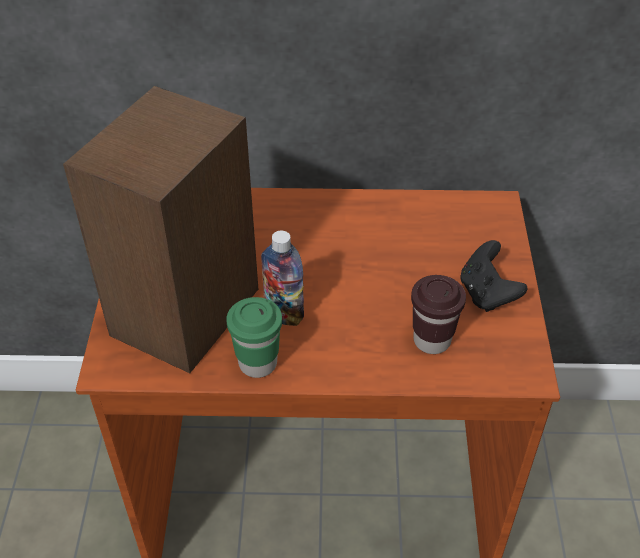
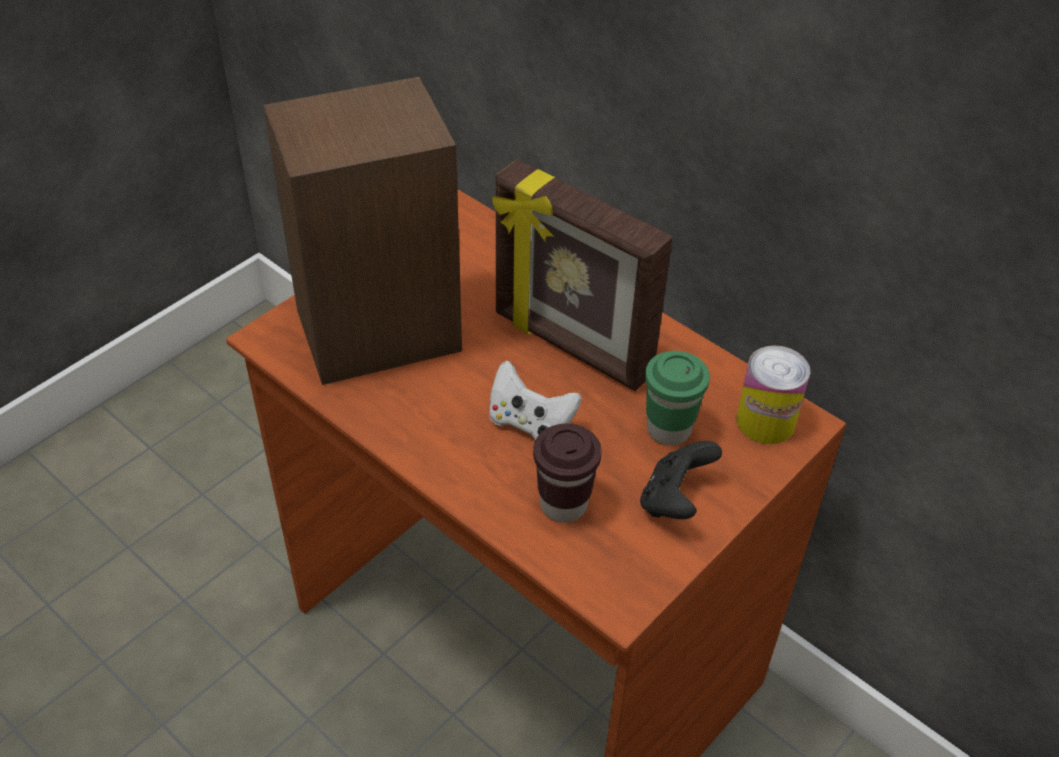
camera: 40 degrees right, 0 degrees up
(258, 363) = (385, 415): green cup -> green cup (668, 429)
(284, 314) = (457, 388): bottle -> none
(322, 242) = (570, 346): none -> picture frame
(354, 305) = (530, 423): none -> white game controller
(480, 216) = (765, 421): none -> can

